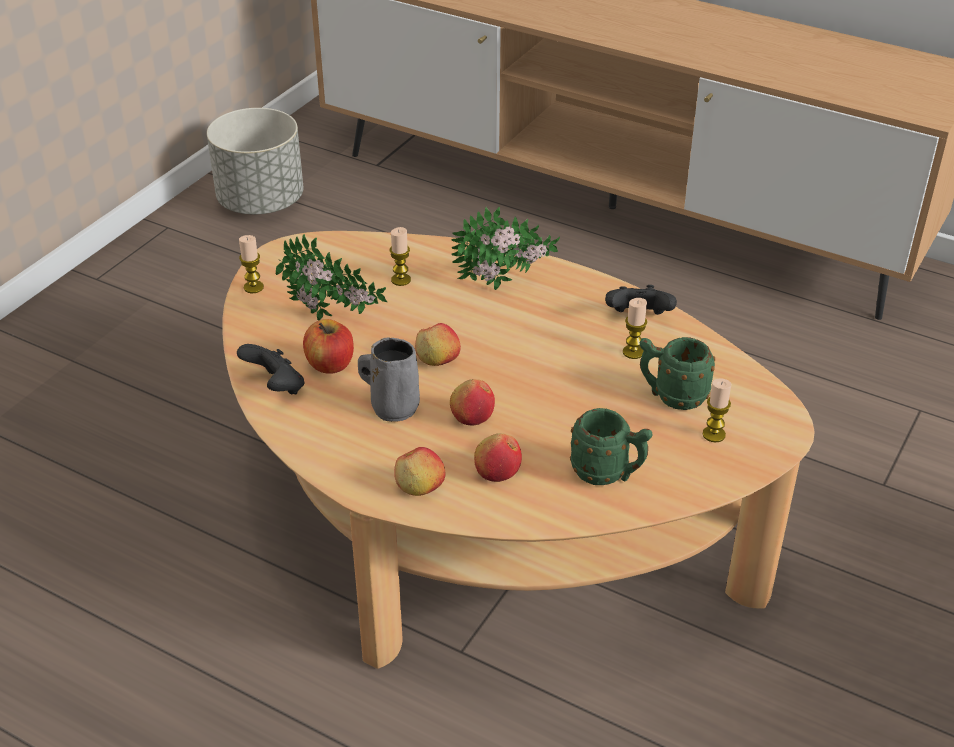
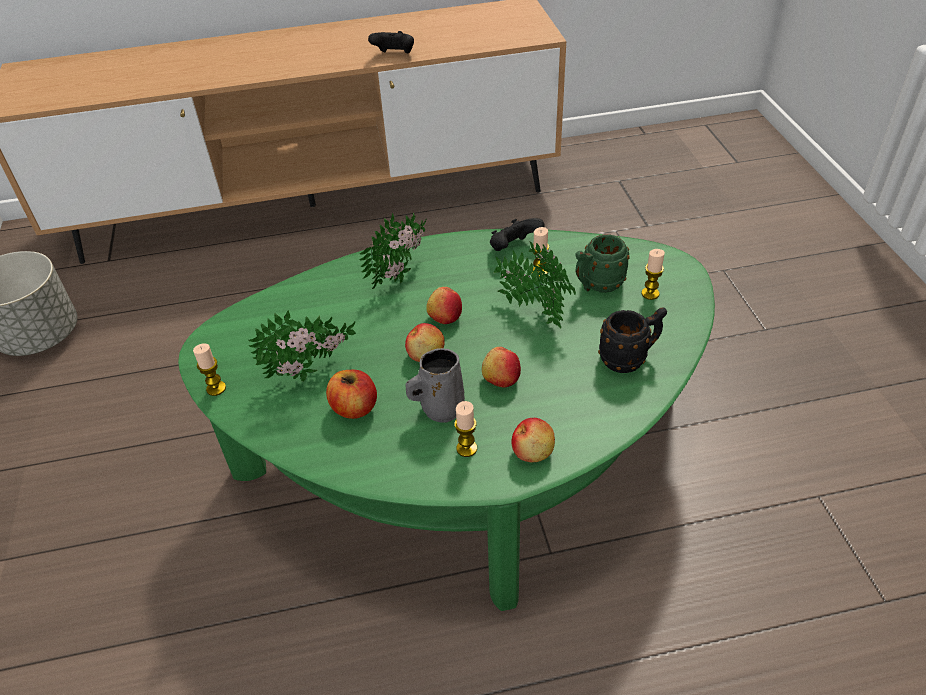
camera: 40 degrees left, 5 degrees up
(276, 387) = (336, 452): black game controller -> black game controller (394, 55)
(401, 280) = (325, 315): candle -> candle (466, 448)
(482, 524) = (467, 460): beige coffee table -> green coffee table
(497, 472) = (566, 405): apple -> apple (445, 317)
(578, 381) = (533, 310): none -> potted plant
(608, 474) = (629, 359): green mug -> black mug

